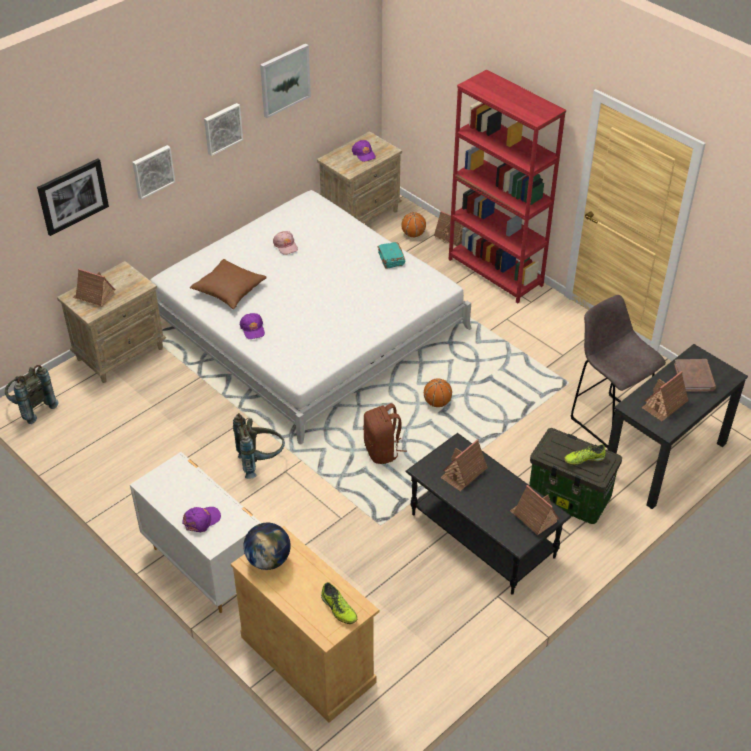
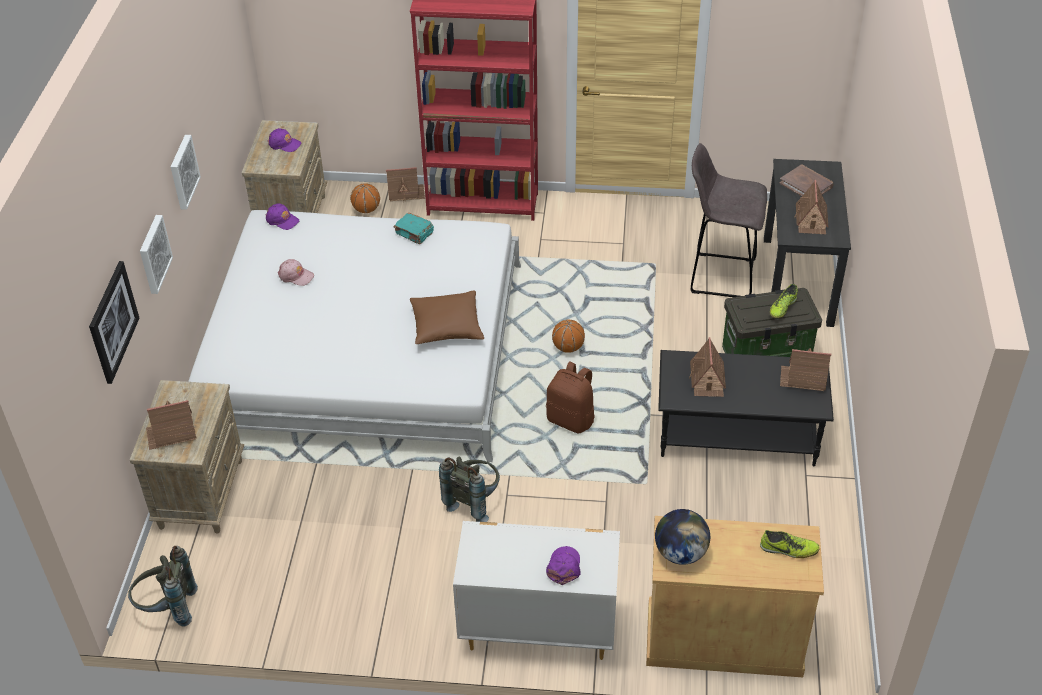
camera: 40 degrees left, 0 degrees up
(229, 290) = (290, 351): brown pillow -> brown pillow (446, 326)
(253, 329) = (361, 372): purple cap -> purple cap (282, 220)
(284, 80) = (205, 88): picture -> none

